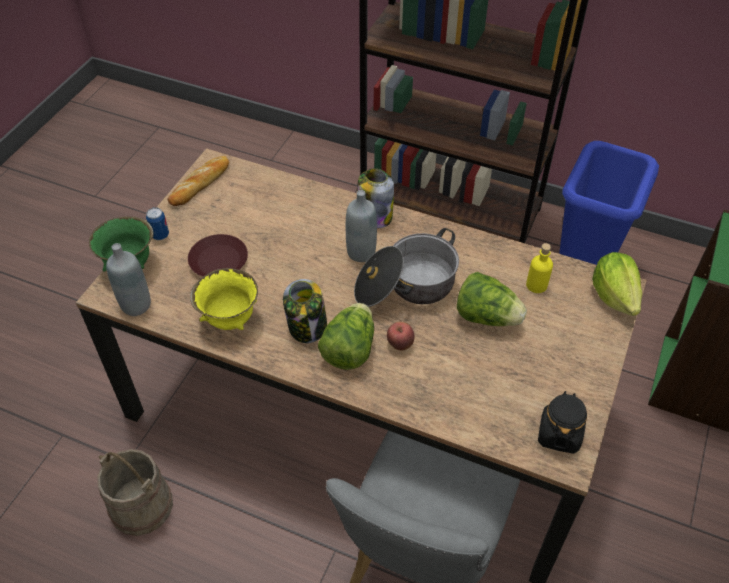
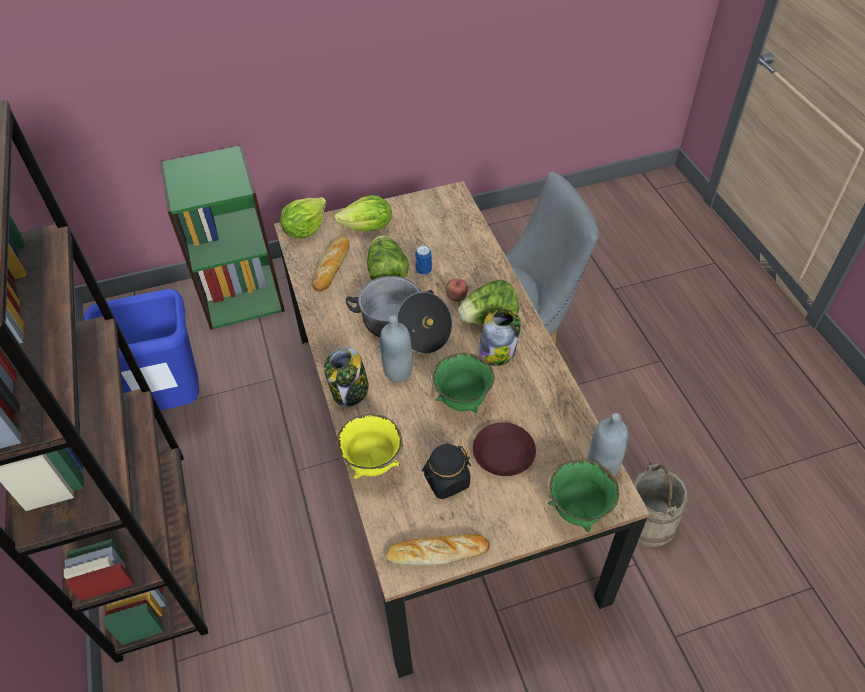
camera: 130 degrees left, 0 degrees up
(160, 235) = (526, 522): can -> can (423, 270)
(230, 319) = (543, 398): yellow bowl -> yellow bowl (372, 464)
(289, 270) = (462, 401): none -> green bowl
(536, 285) = (332, 266): yellow bottle -> bread
(559, 434) = (440, 204): black jar -> black jar (446, 481)
(572, 345) = (368, 228): none -> lettuce

